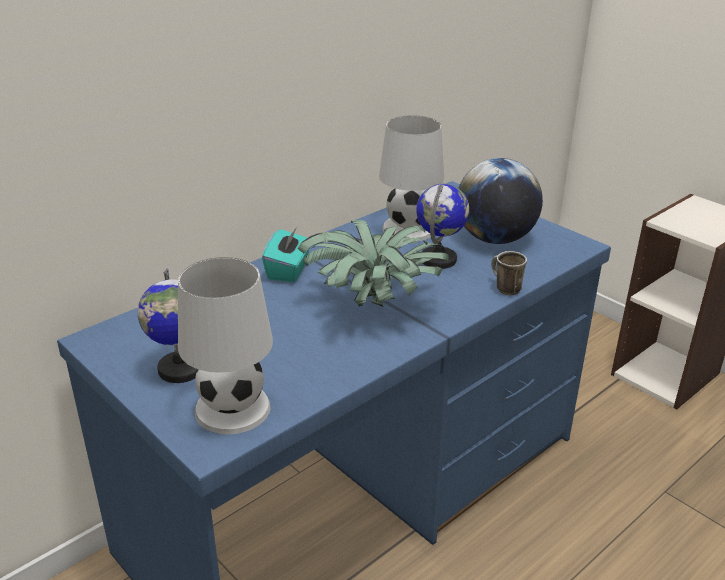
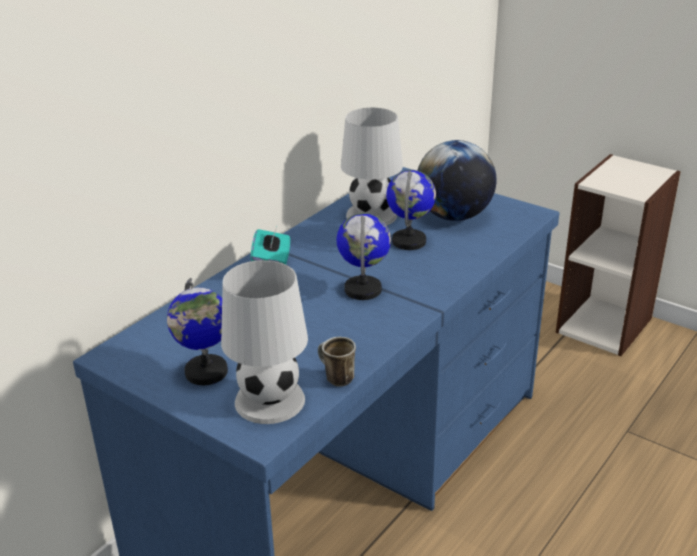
camera: 10 degrees left, 0 degrees up
(373, 304) = (363, 289): potted plant -> globe
(504, 288) = (477, 261): mug -> mug (335, 378)

